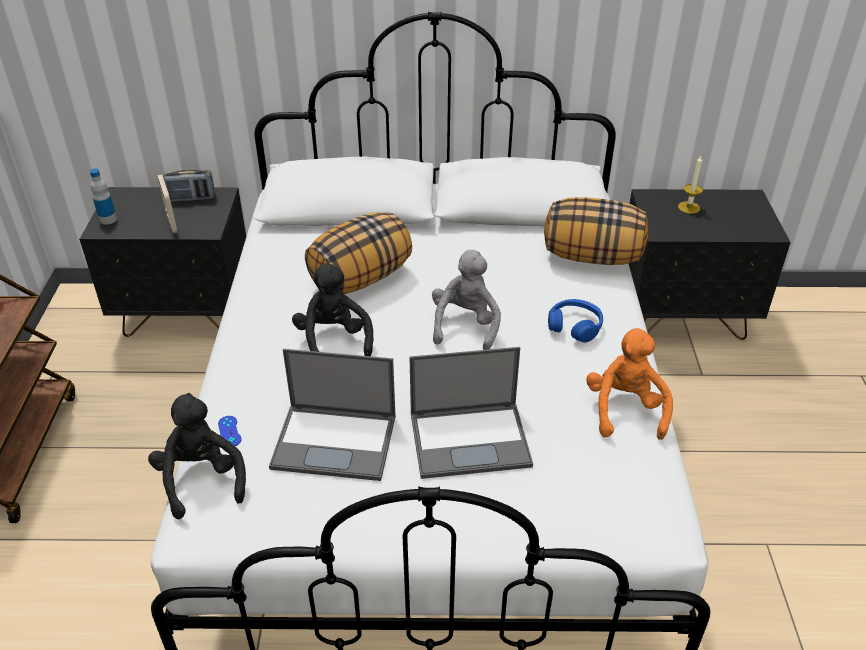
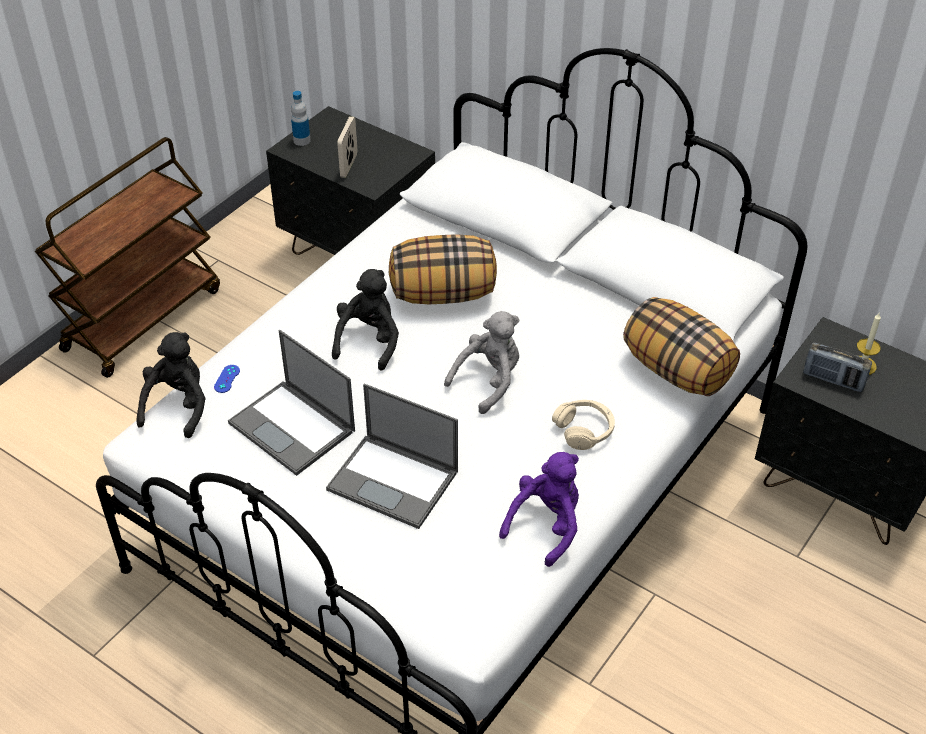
camera: 35 degrees right, 5 degrees up
(190, 198) = (384, 146): radio -> radio (833, 380)
(574, 326) = (584, 430): blue headphones -> beige headphones
(625, 409) = (546, 525): orange plush toy -> purple plush toy

